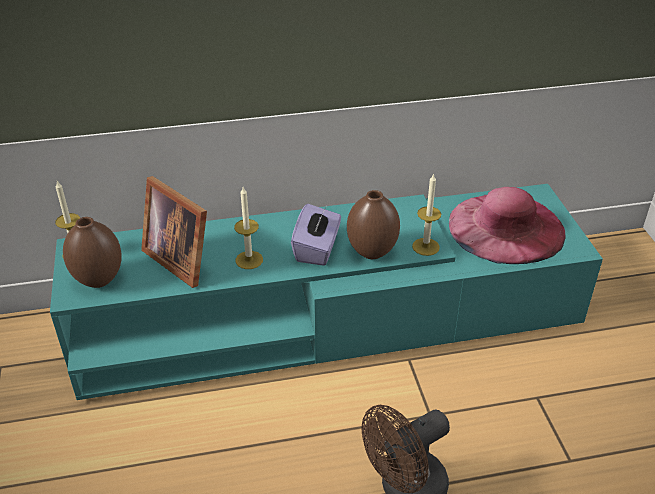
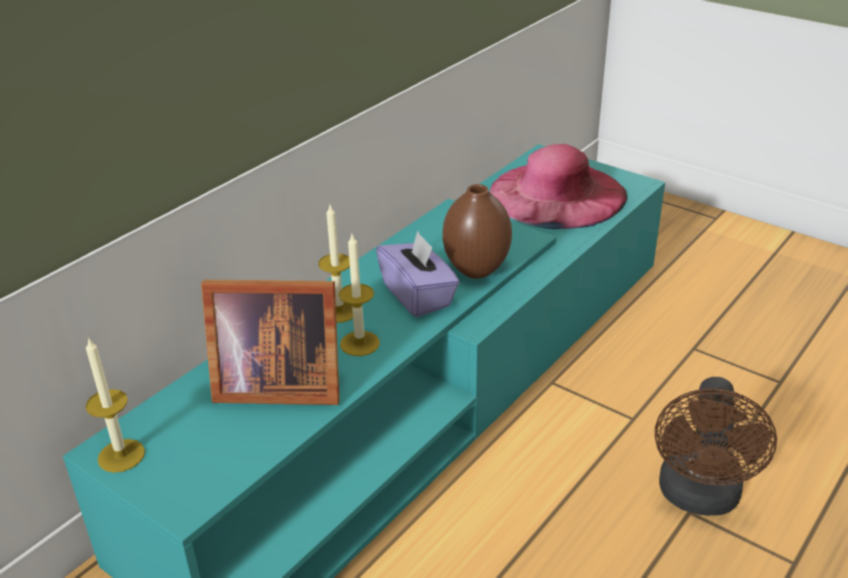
camera: 40 degrees left, 5 degrees down
(99, 279) = (199, 465): brown vase -> none
(425, 246) = (518, 241): candle -> candle (339, 311)

